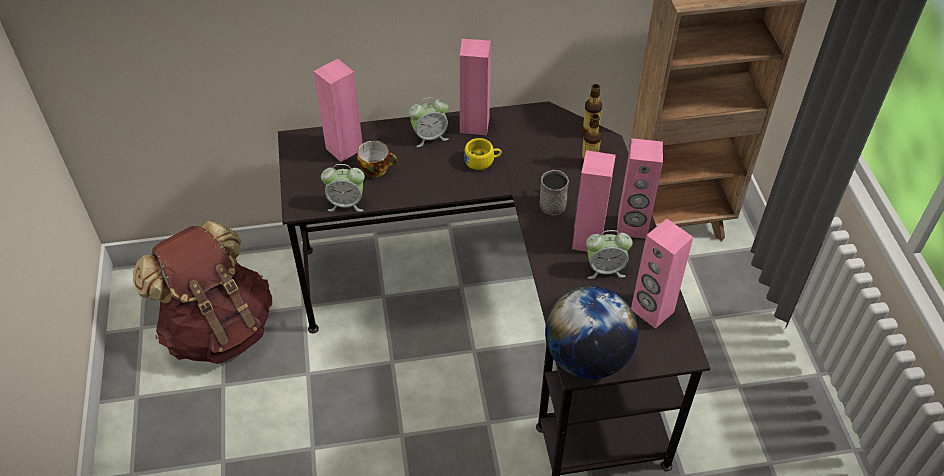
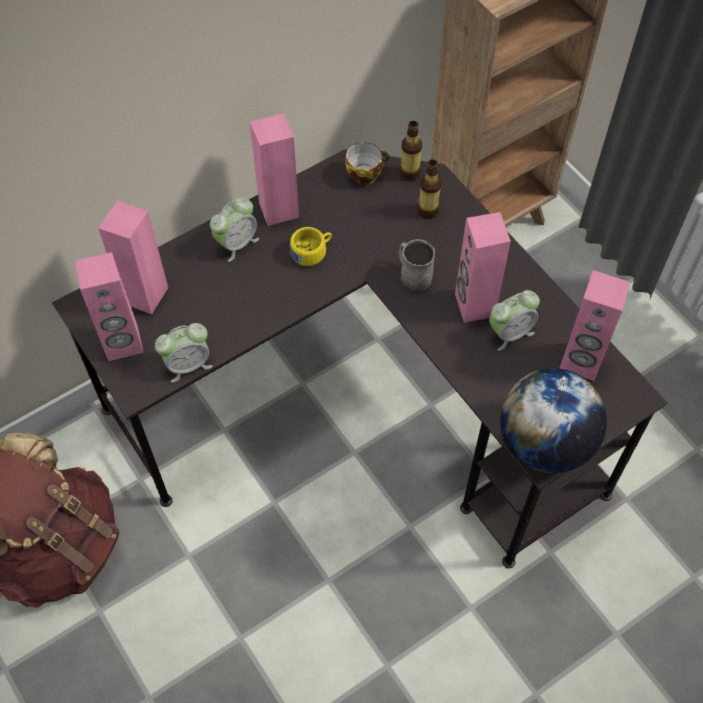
camera: 25 degrees left, 10 degrees up
(377, 169) = (198, 307): cup -> cup (365, 173)
(632, 227) = (511, 272): pink speaker -> pink speaker (123, 344)

